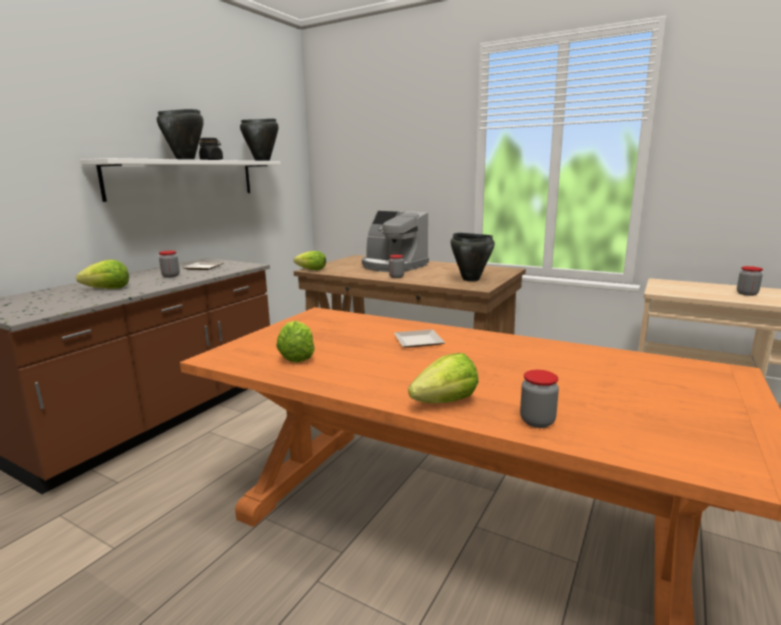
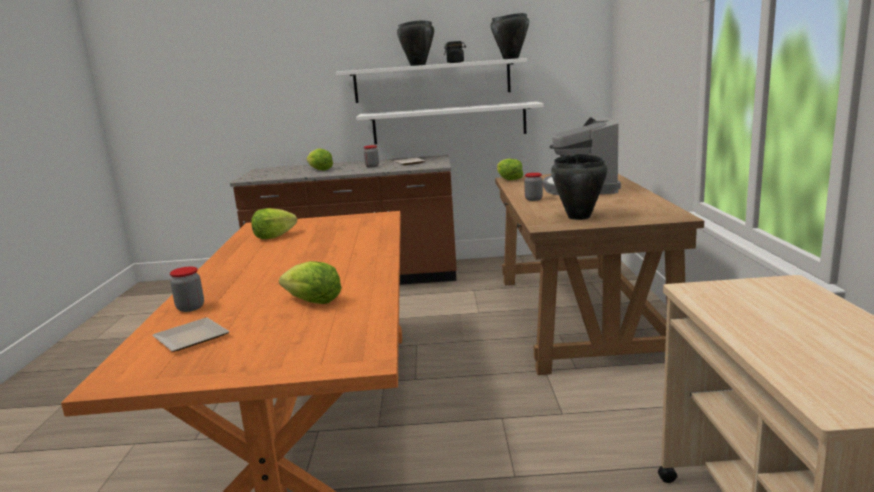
camera: 60 degrees right, 0 degrees up
(203, 224) = (449, 123): none -> white shelf
(417, 342) = (338, 250): plate -> plate (188, 338)
(445, 402) = (213, 282): lettuce -> lettuce (313, 302)
(747, 294) = (820, 341): jar -> none

